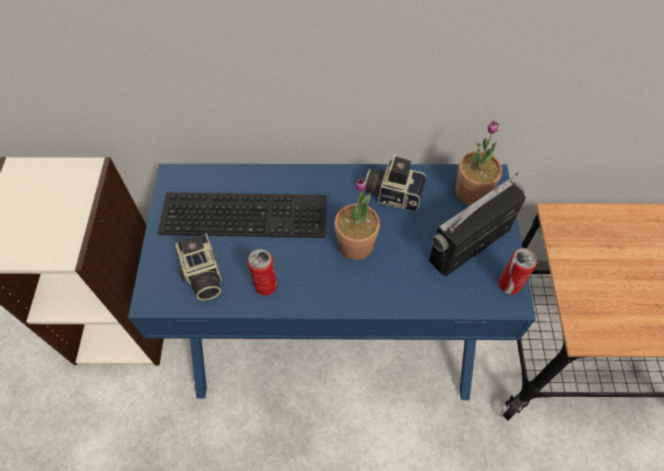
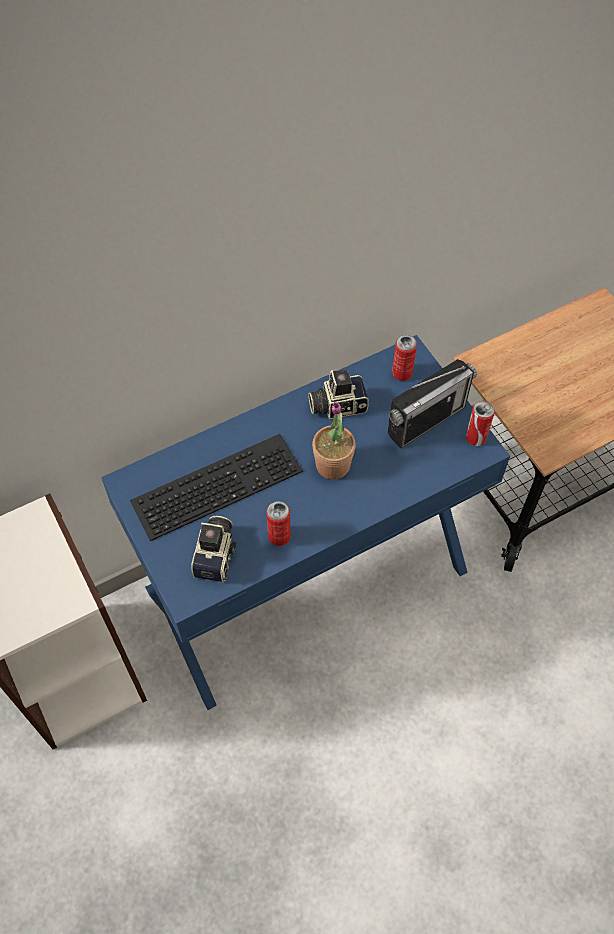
camera: 30 degrees left, 0 degrees up
(202, 275) = (217, 555): camera -> camera turned 120 degrees counterclockwise
(469, 245) = (426, 420): radio -> radio turned 150 degrees counterclockwise
(472, 192) = (402, 373): potted plant -> can

